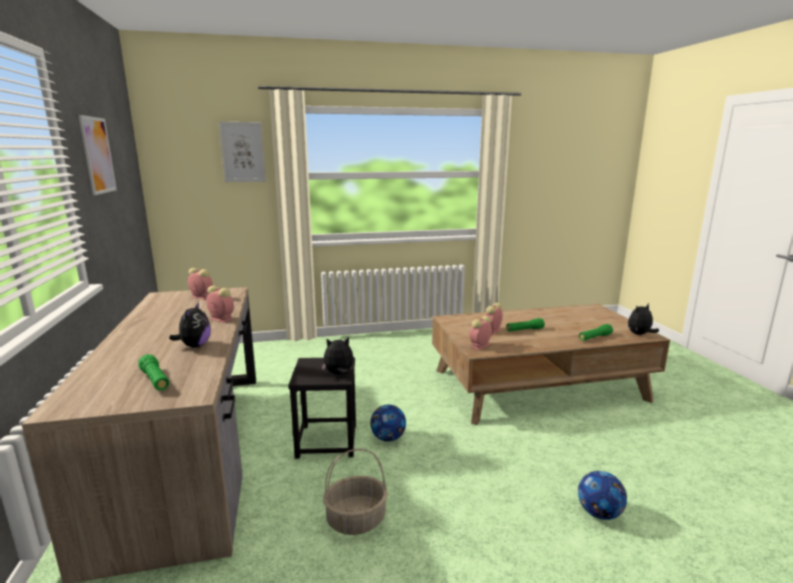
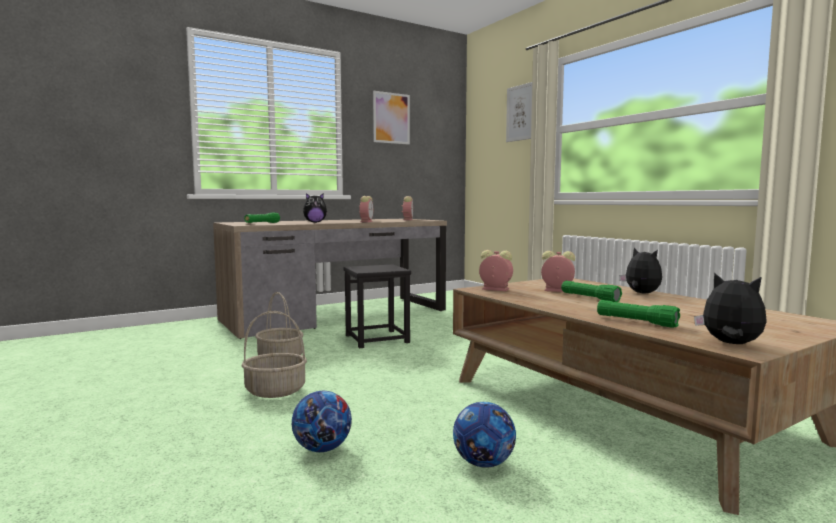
camera: 70 degrees right, 10 degrees down
(339, 374) = (372, 270): plush toy -> plush toy (641, 293)
(388, 438) = (397, 354): football -> football (483, 463)
(466, 531) = (274, 391): none -> basket

